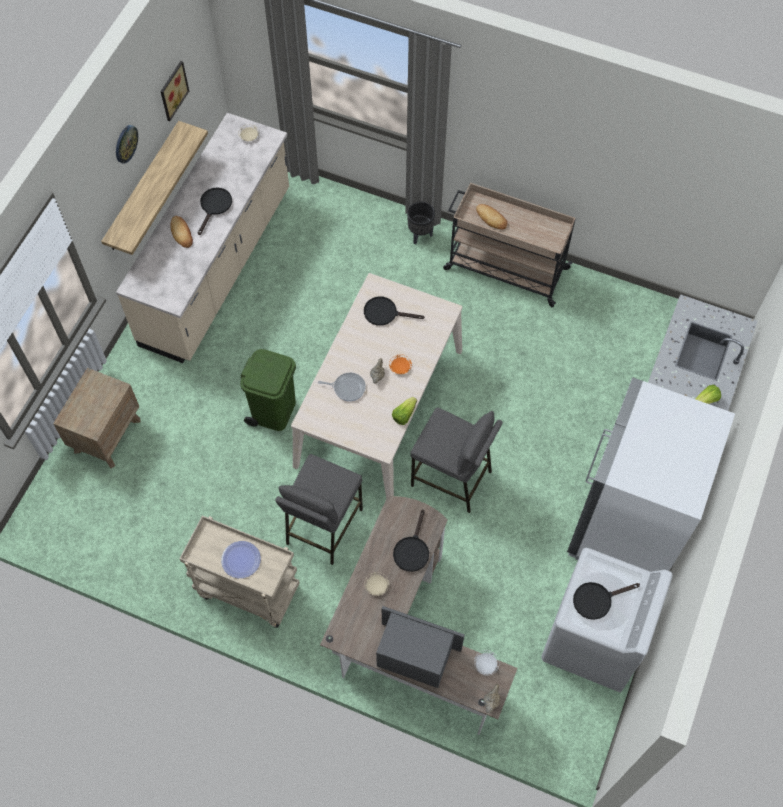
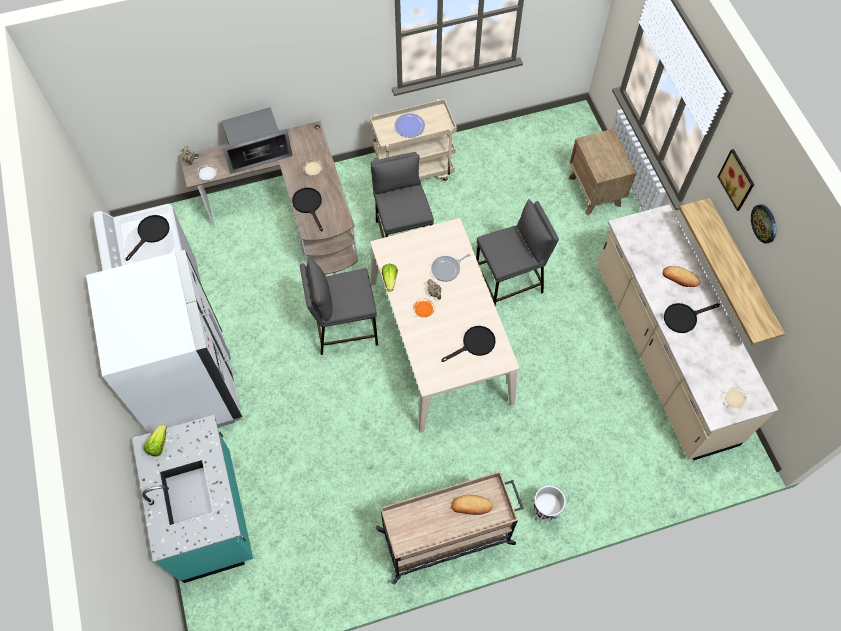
camera: 140 degrees right, 0 degrees up
(172, 90) = (804, 314): picture -> picture (738, 179)
(214, 206) = (684, 317): black frying pan -> black frying pan turned 90 degrees clockwise
(274, 410) = (509, 284): green trash can -> grey stool
(420, 235) = (544, 512): black planter -> white planter

